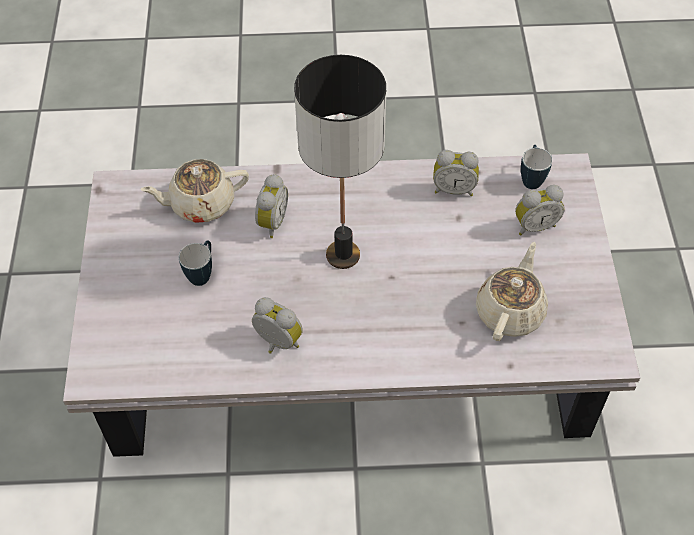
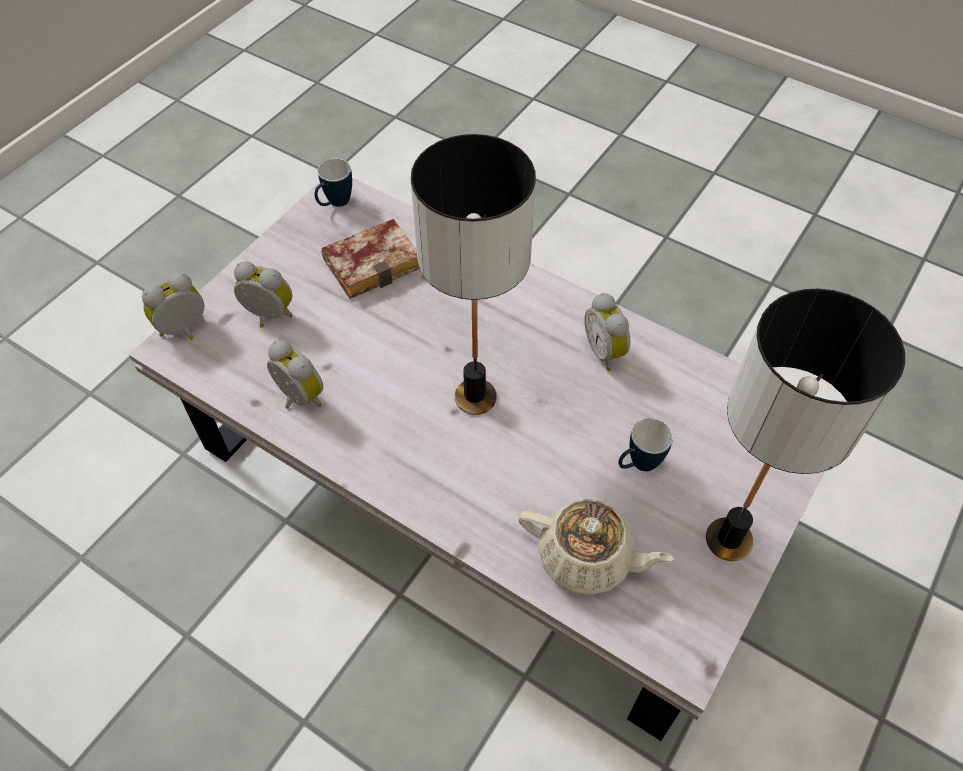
camera: 145 degrees left, 0 degrees up
(119, 261) = (727, 539): none -> table lamp
(270, 222) = (522, 481): alarm clock -> alarm clock (185, 330)
(510, 311) = (374, 262): beige teapot -> book
(531, 178) = (213, 362): mug -> mug (335, 204)

